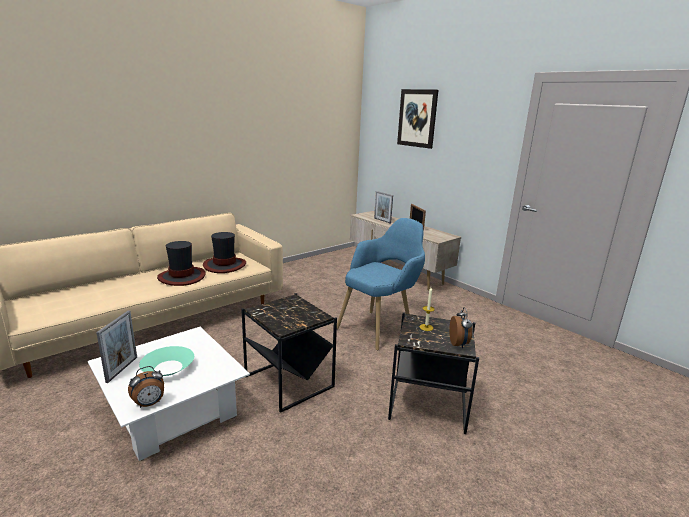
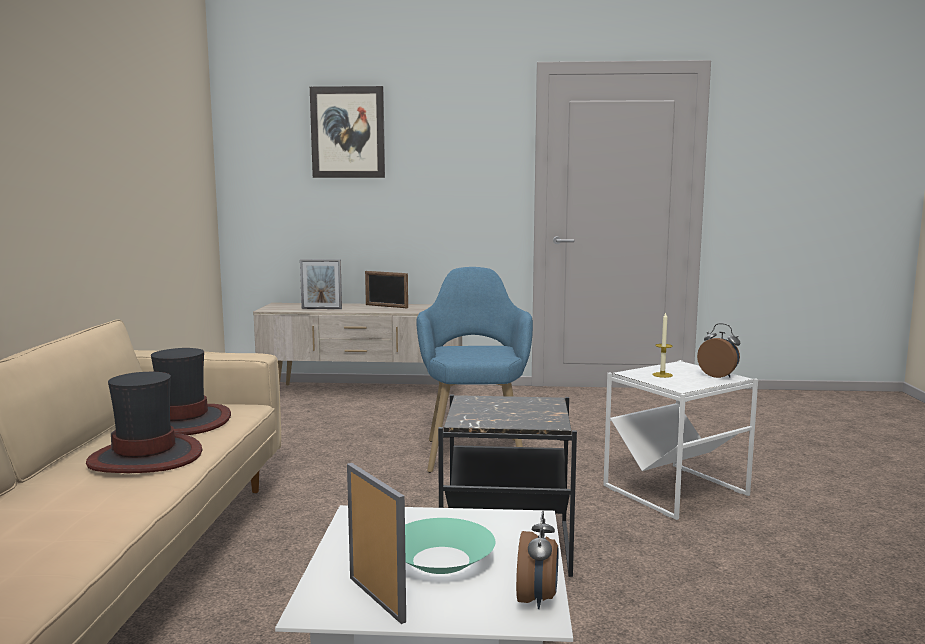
camera: 45 degrees left, 10 degrees down
(427, 404) = (673, 491): black side table -> white side table

